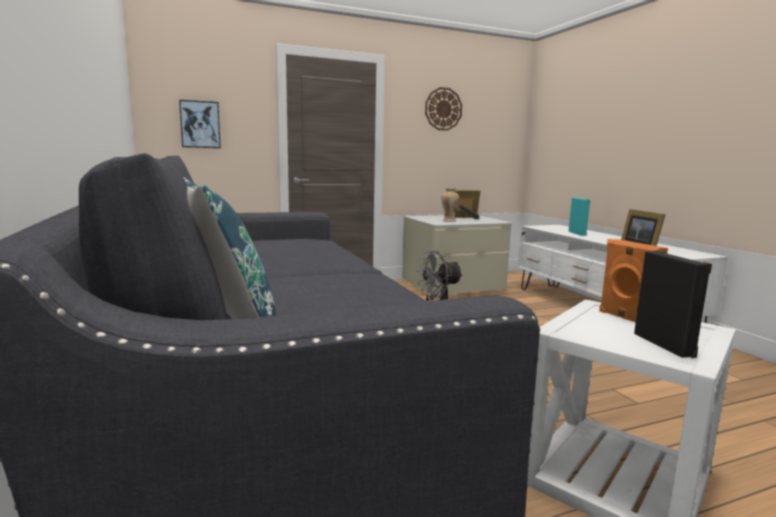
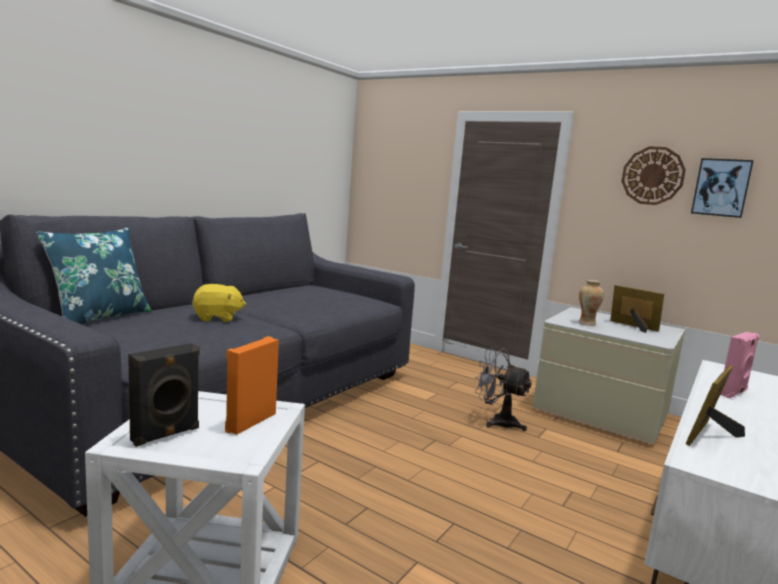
camera: 55 degrees right, 0 degrees up
(200, 124) = (390, 187): picture -> picture (721, 187)
(322, 282) = (217, 318): none -> yellow plush toy
(578, 233) = (734, 393): turquoise speaker -> pink speaker

